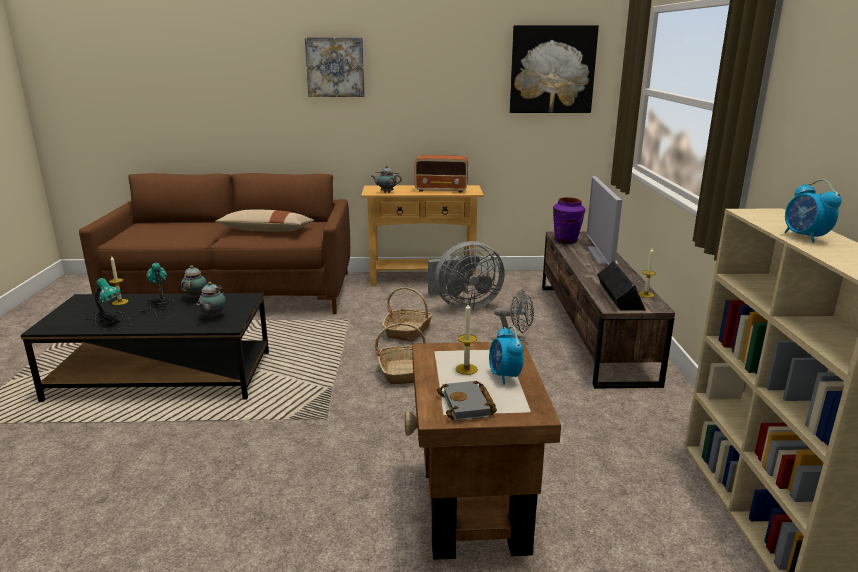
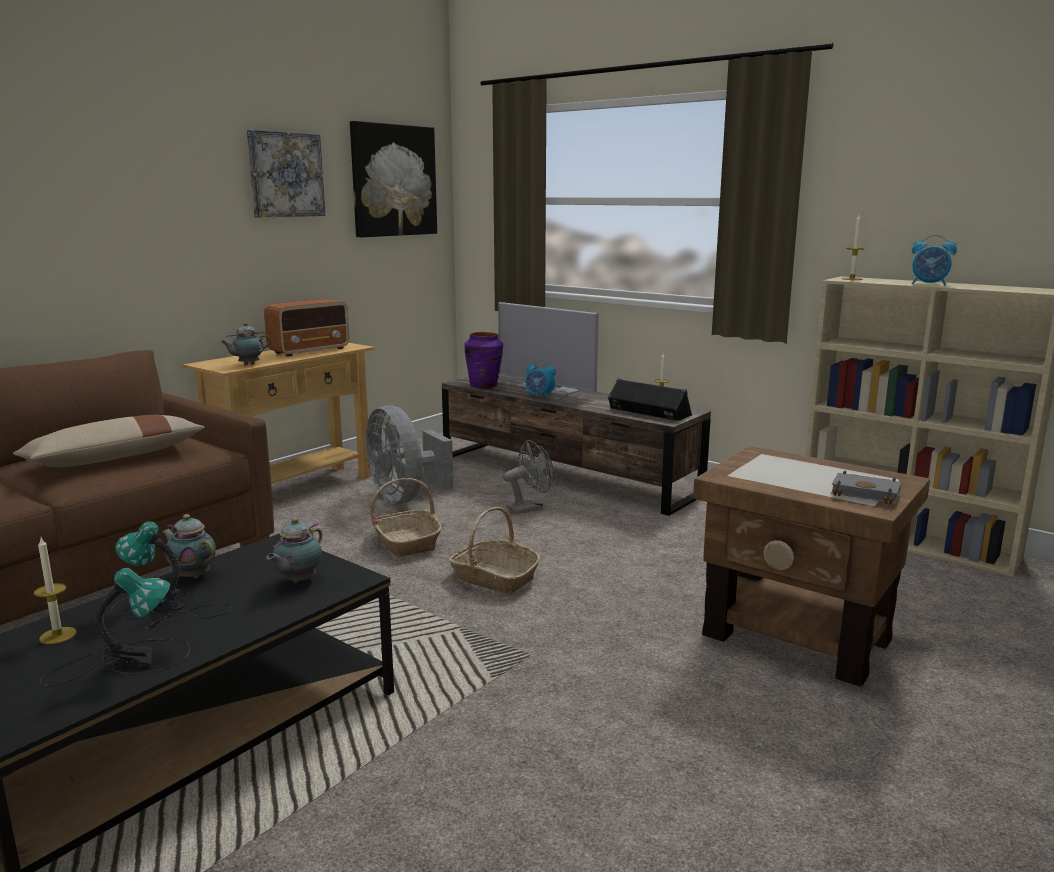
camera: 50 degrees left, 5 degrees down
(213, 317) = (297, 581): teapot -> teapot turned 60 degrees clockwise
(335, 67) = (117, 172): picture -> picture (285, 175)
(463, 305) = (405, 498): grey fan -> grey fan turned 120 degrees clockwise
(466, 369) = (789, 475): candle -> candle (852, 279)
(504, 376) = (821, 468): alarm clock -> alarm clock (539, 396)

